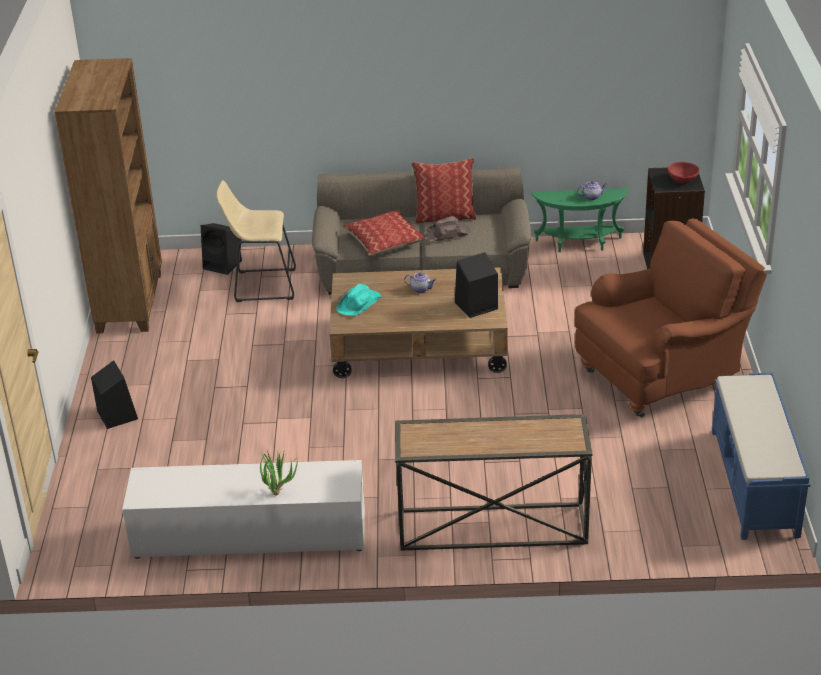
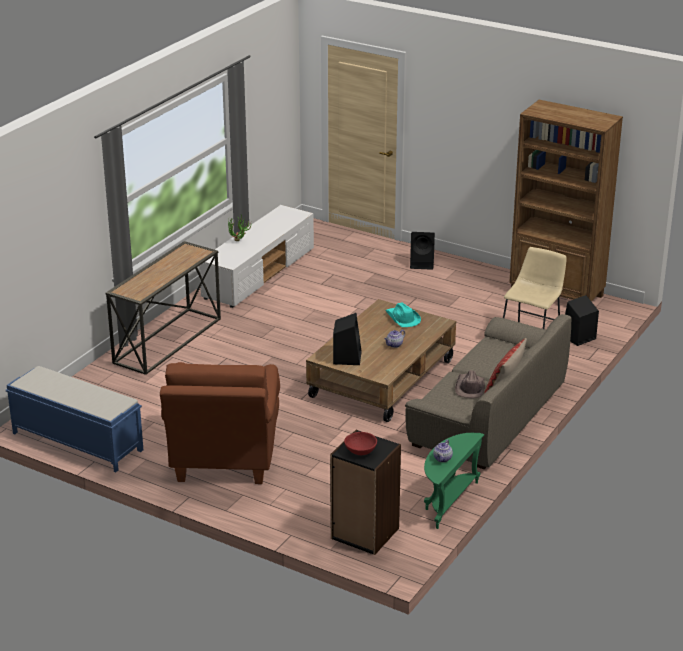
camera: 120 degrees right, 5 degrees down
(384, 240) = (489, 359): pillow -> none

